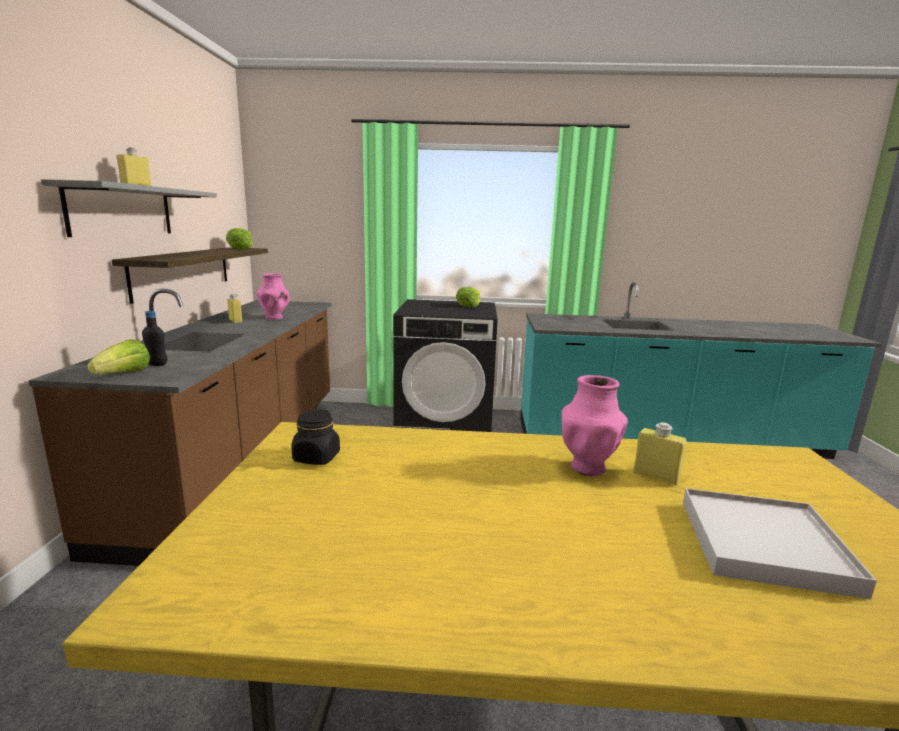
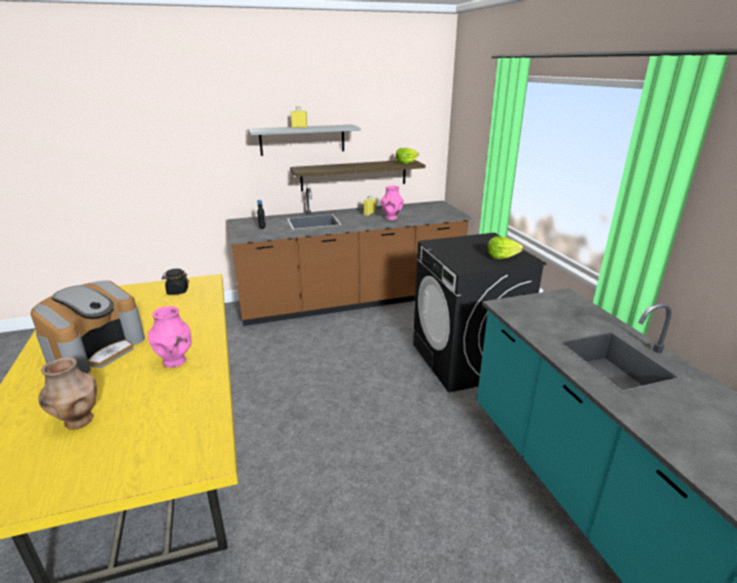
camera: 70 degrees right, 10 degrees up
(124, 374) = (243, 228): lettuce -> none
(525, 539) = (97, 350): none -> coffee machine
(656, 476) = (165, 386): yellow bottle -> none
(763, 545) = (79, 421): white tray -> brown vase

